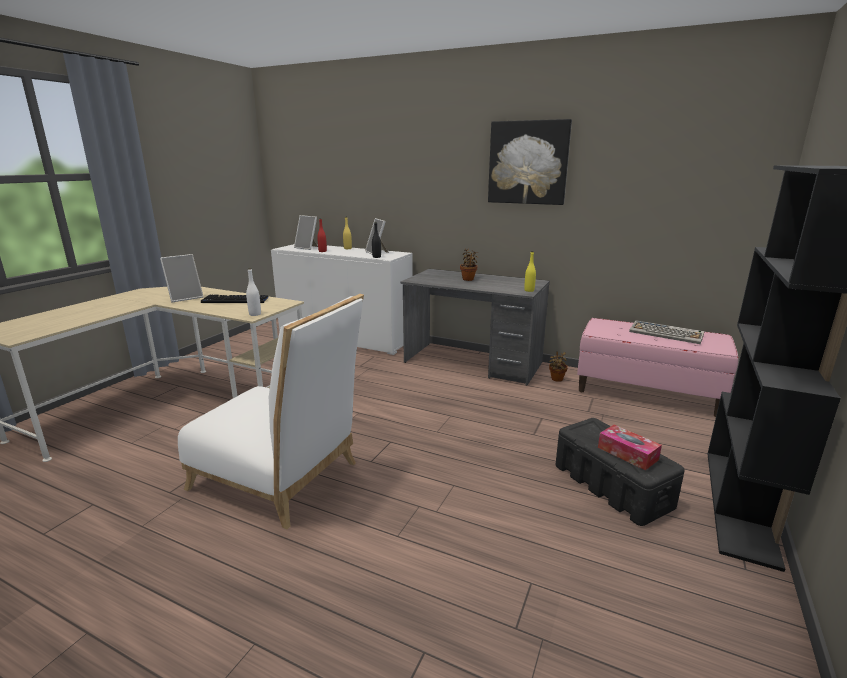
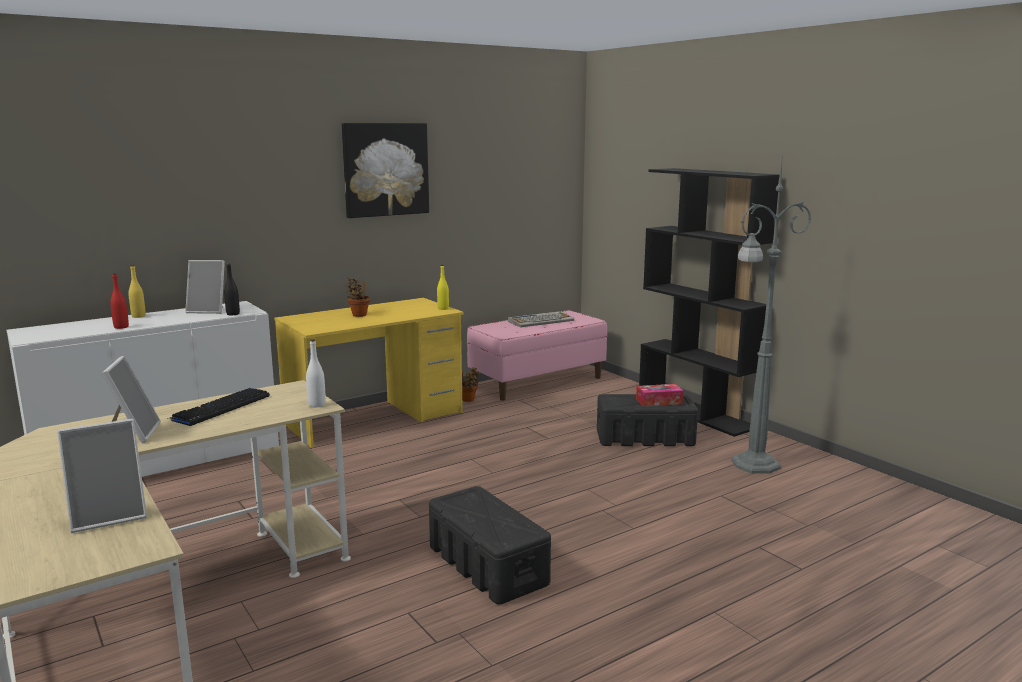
camera: 60 degrees left, 5 degrees down
(282, 479) = (488, 566): white chair -> black storage box
(308, 248) = (69, 330): picture frame -> picture frame (109, 516)
(472, 363) = (374, 419): grey desk -> yellow desk
(654, 592) = (753, 464): none -> grey floor lamp

